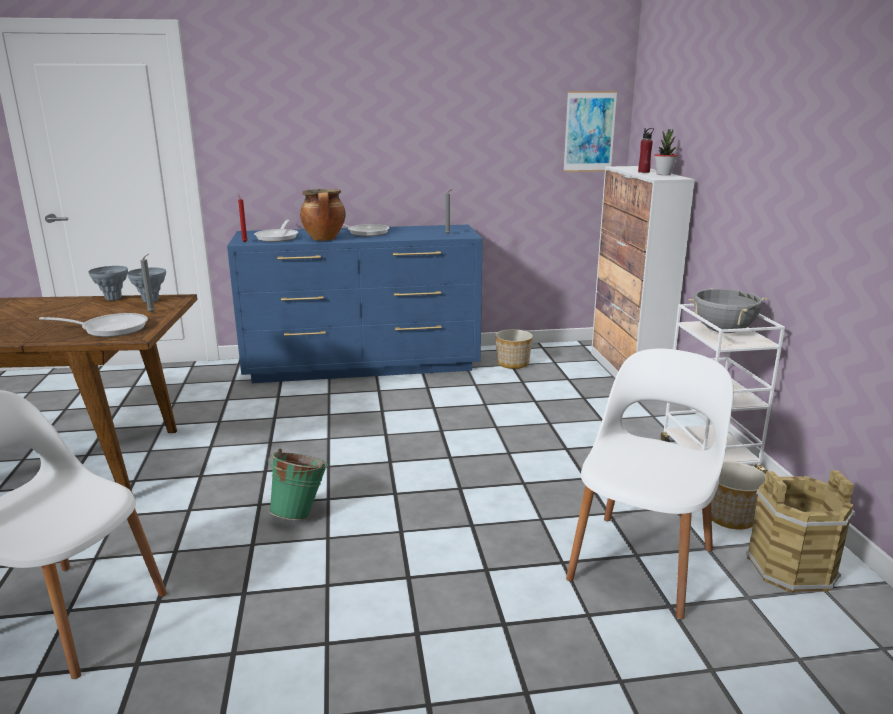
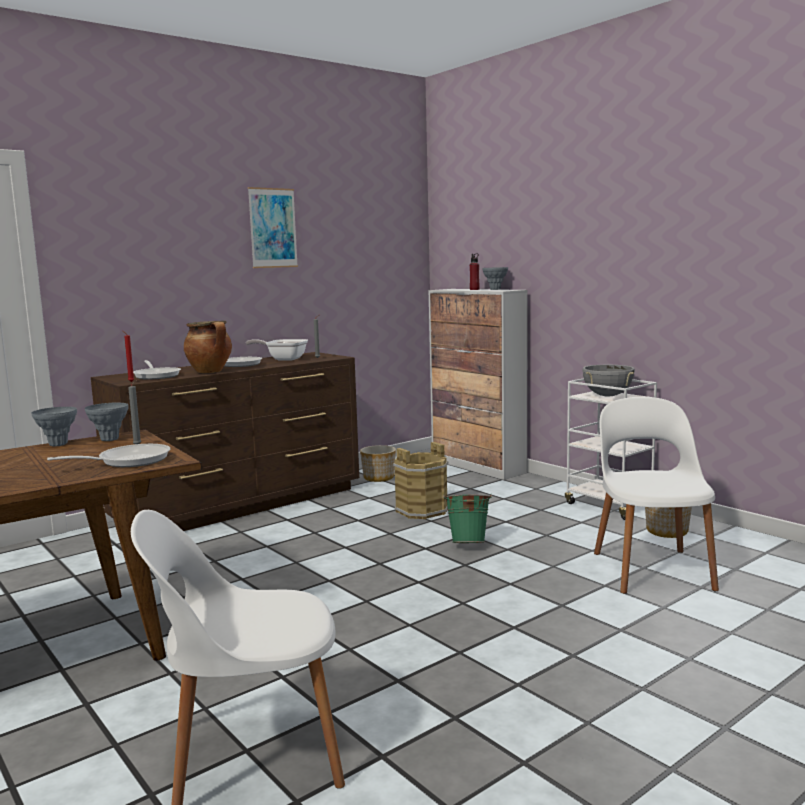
camera: 30 degrees left, 10 degrees down
(301, 513) = (358, 616): green bucket -> green bucket (468, 543)
(364, 366) = (242, 505): blue dresser -> brown dresser
(417, 231) = (283, 359): none -> frying pan
(589, 131) = (401, 263): picture -> picture (273, 228)
(663, 174) = (495, 289): potted plant -> grey vase
(791, 569) = (736, 548): brown bucket -> brown bucket (422, 510)

